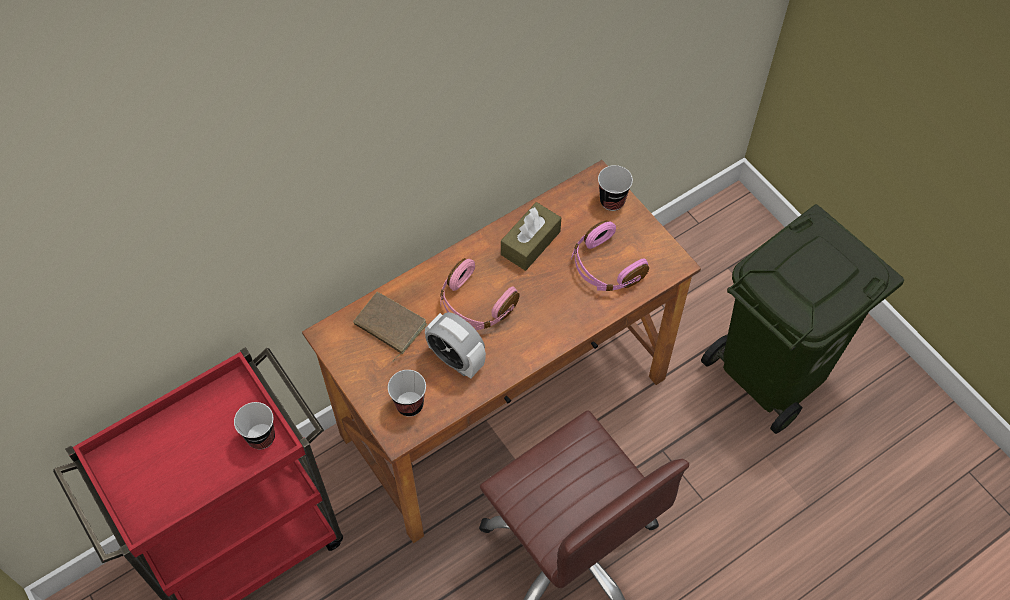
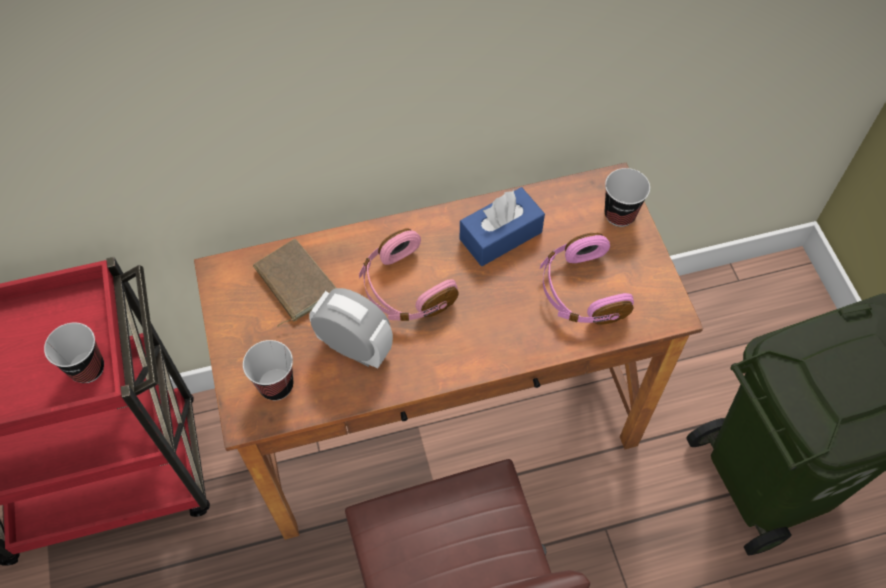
camera: 20 degrees right, 0 degrees up
(456, 360) = (354, 348): alarm clock -> alarm clock turned 150 degrees clockwise
(530, 243) = (500, 235): brown tissue box -> blue tissue box

